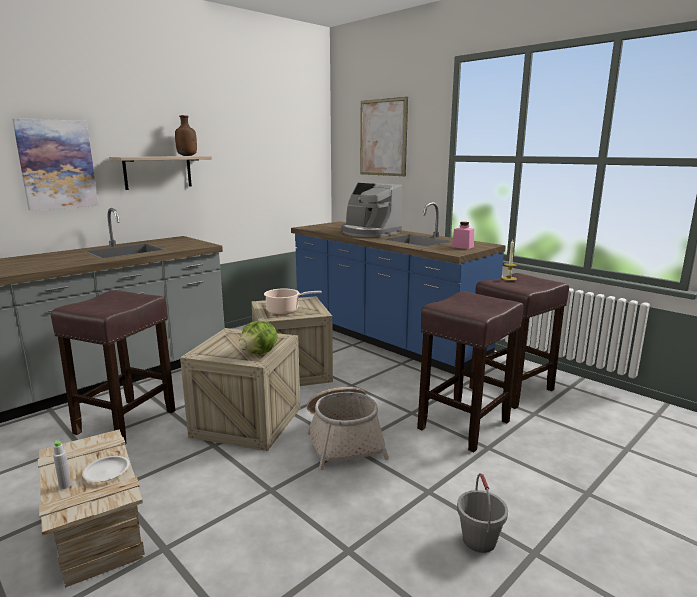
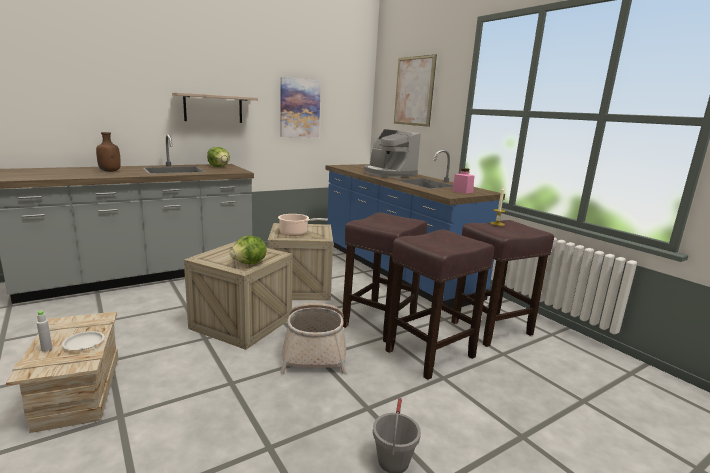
camera: 10 degrees right, 0 degrees up
(57, 164) = (128, 95): picture -> picture (299, 108)
(127, 421) = (148, 309): brown stool -> brown stool (380, 322)
(174, 241) = (219, 167): none -> lettuce
(187, 156) = (238, 96): brown bottle -> brown bottle (110, 171)

